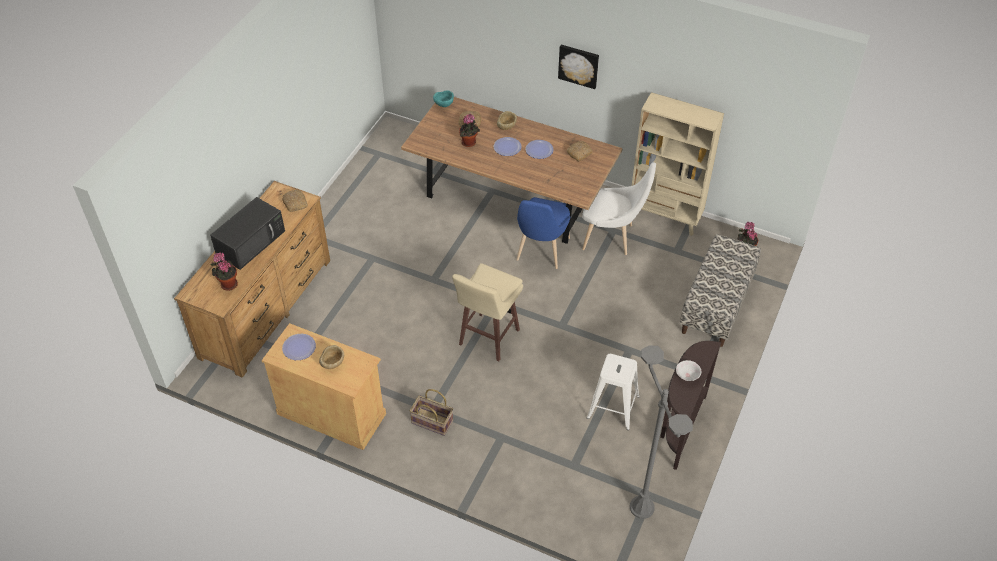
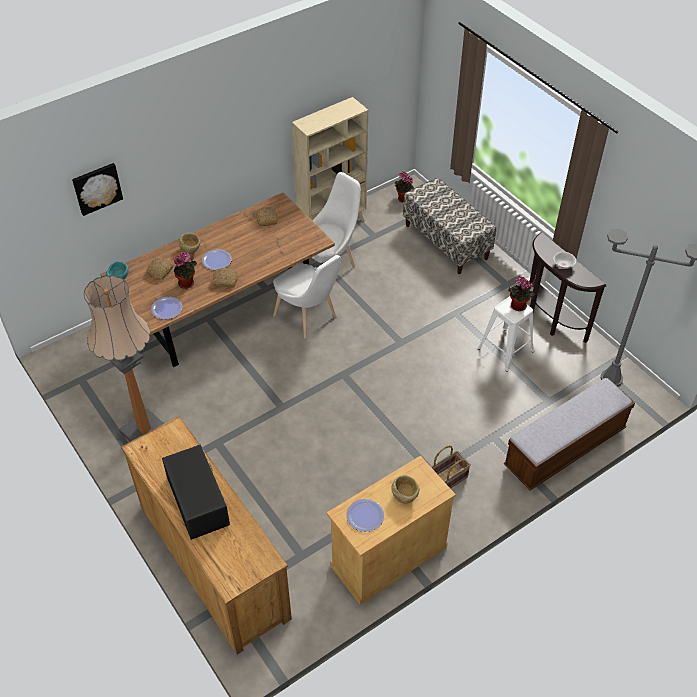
camera: 60 degrees left, 0 degrees up
(228, 284) = (242, 543): potted plant -> potted plant (517, 306)
(295, 203) = (172, 440): bread -> bread (226, 280)
(355, 212) = (145, 432): none -> floor lamp
(488, 338) = (379, 398): beige stool -> none
(526, 498) = (564, 448): none -> bench
(539, 150) = (239, 242): plate -> plate (167, 309)
(541, 252) = (308, 318): blue chair -> white chair
(579, 65) = (221, 144): picture -> picture (97, 188)

